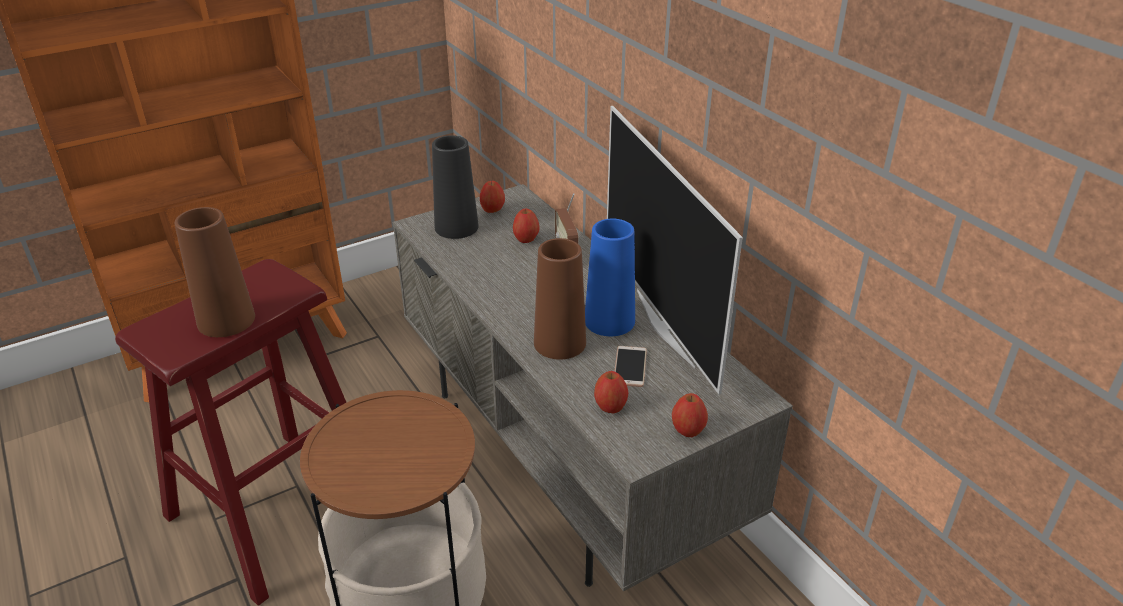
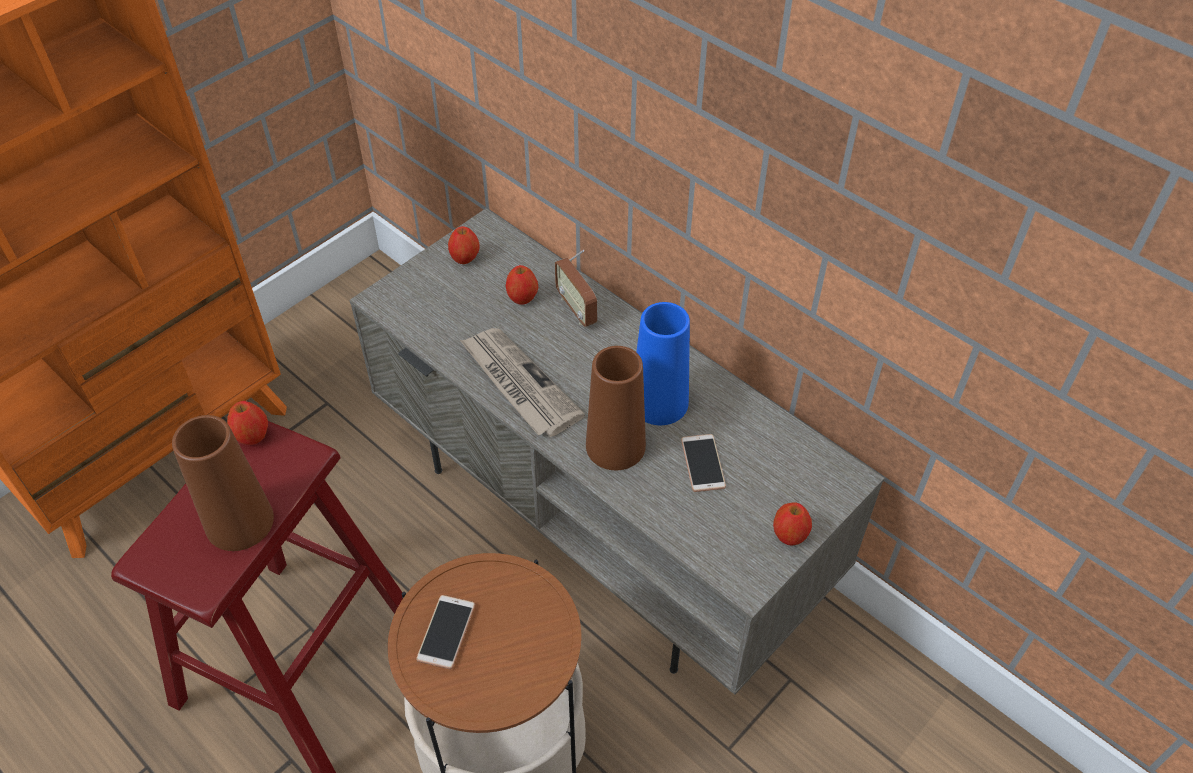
camera: 15 degrees left, 15 degrees up
(358, 437) = (446, 632): none -> phone
(456, 227) = (432, 294): black vase -> none
(498, 291) = (518, 384): none -> newspaper
(610, 407) = (699, 523): apple -> apple (252, 436)
(666, 326) = (723, 397): television -> none

